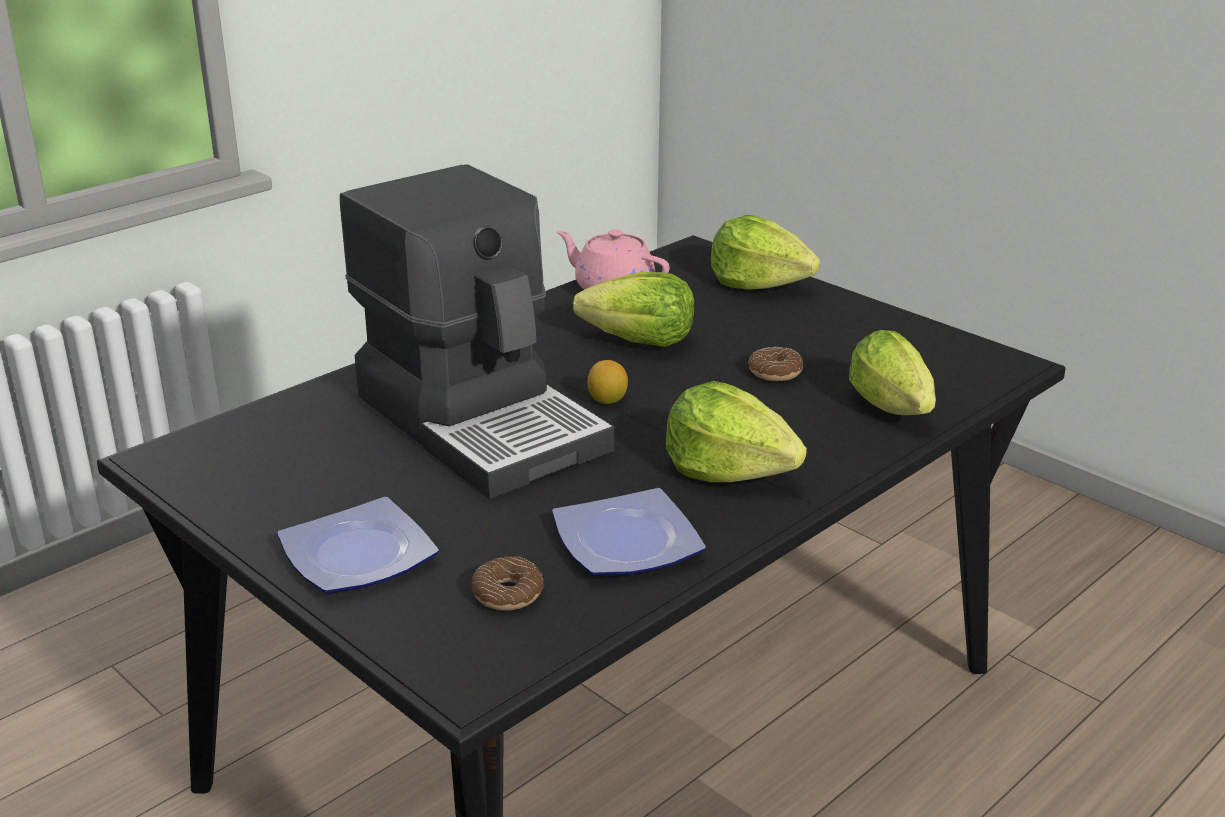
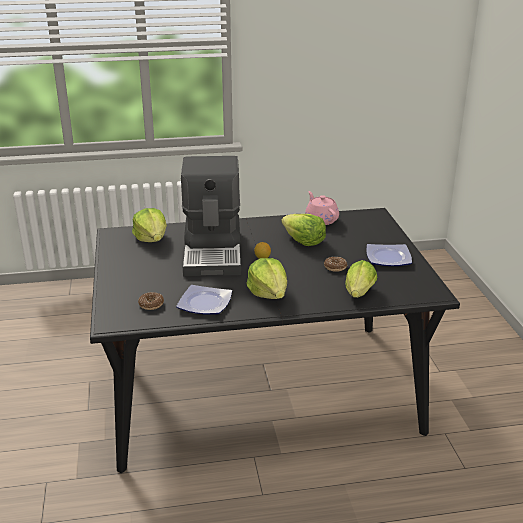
camera: 35 degrees right, 0 degrees up
(355, 555) = (126, 278): plate -> plate (387, 257)
(759, 283) = (380, 233): lettuce -> lettuce (152, 239)

